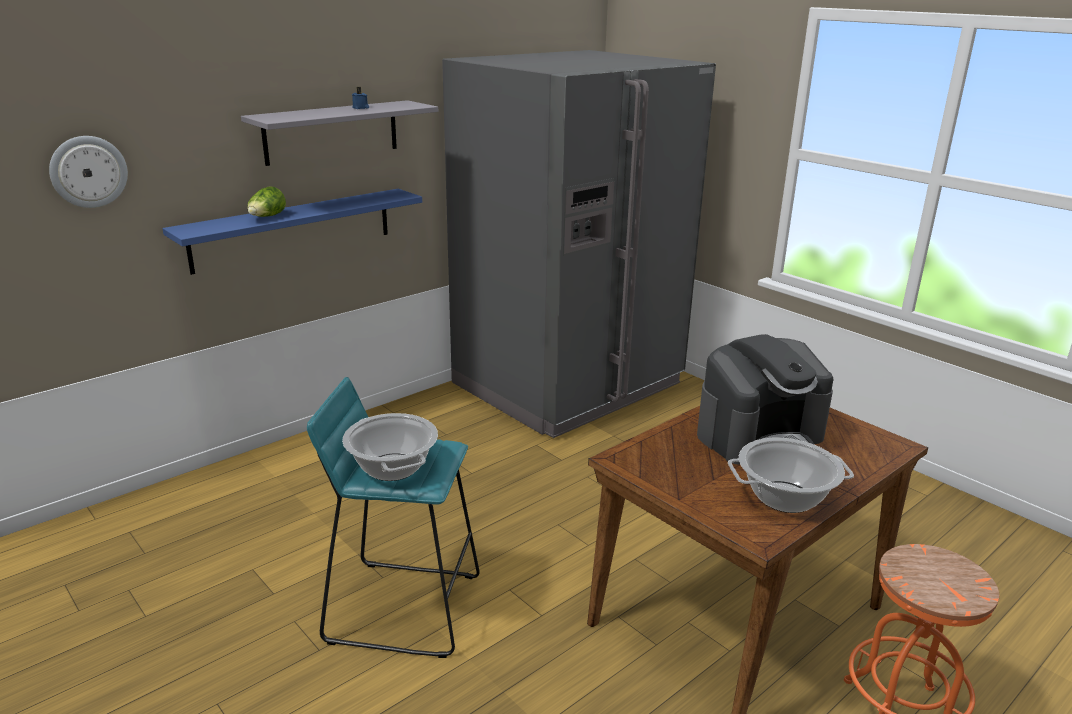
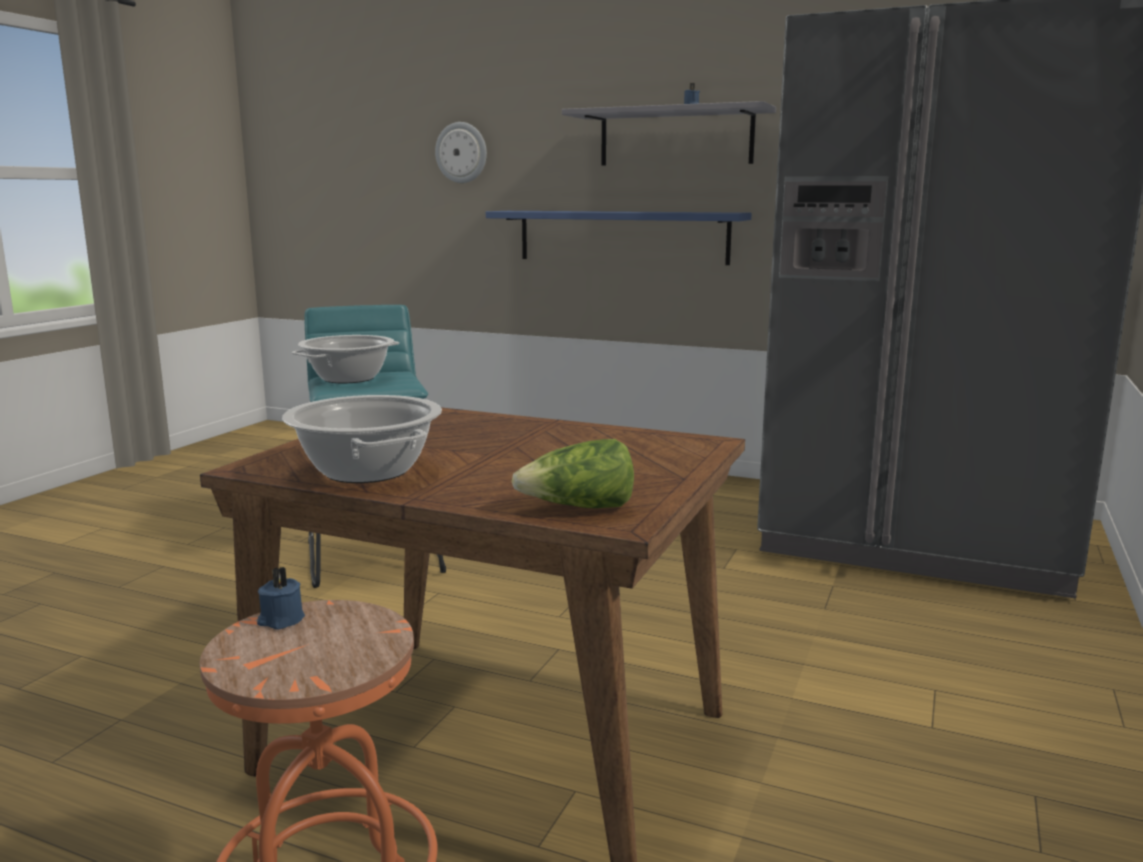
camera: 65 degrees right, 10 degrees down
(267, 217) = (576, 211): lettuce -> lettuce (579, 508)
(759, 435) = (540, 450): coffee machine -> none
(908, 583) = (280, 620): none -> blue candle

